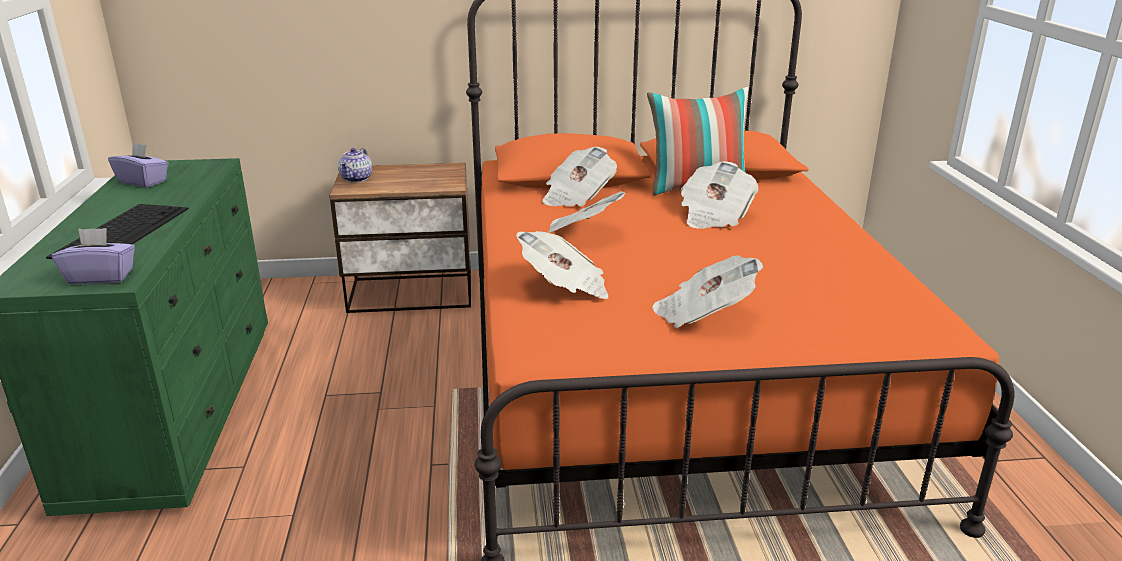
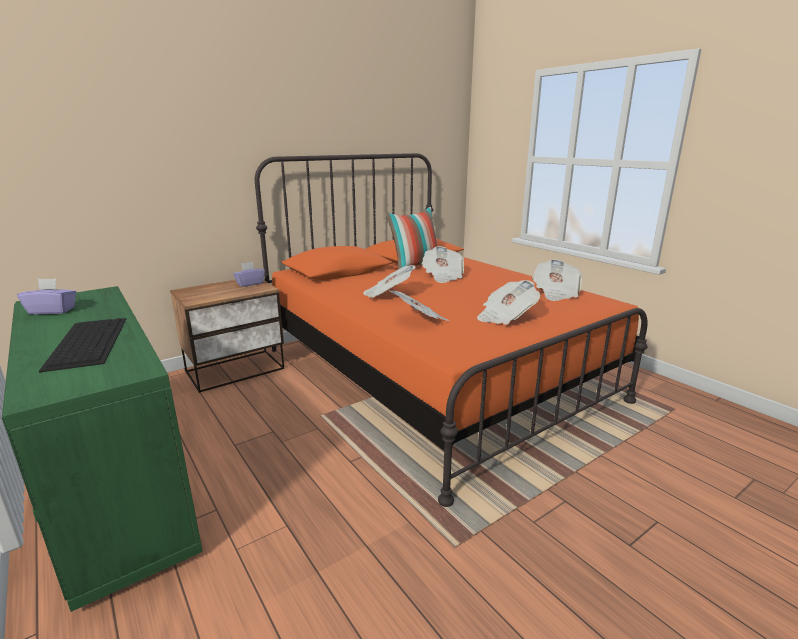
camera: 30 degrees left, 5 degrees down
(101, 277) = (119, 372): purple tissue box -> purple tissue box (250, 283)
(357, 178) = (193, 294): teapot -> none
(576, 197) = (358, 280): newspaper -> newspaper (555, 293)

